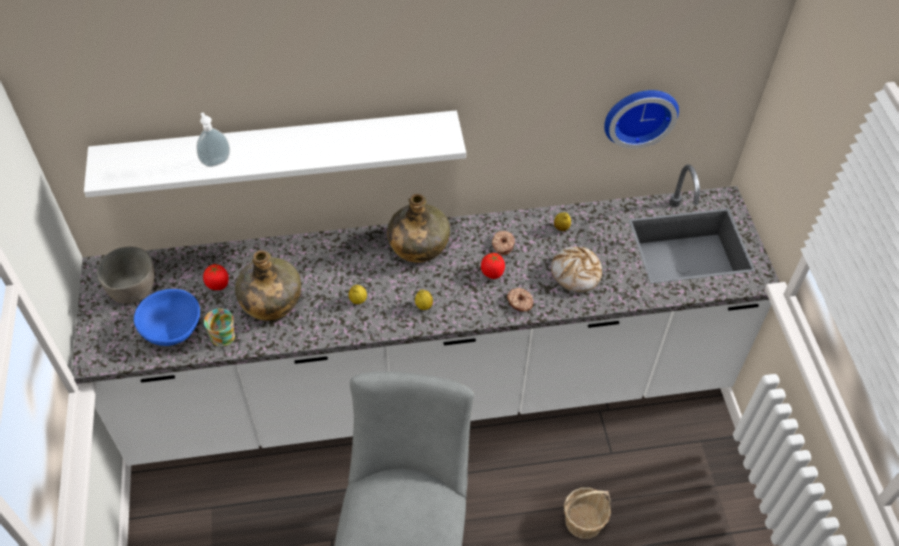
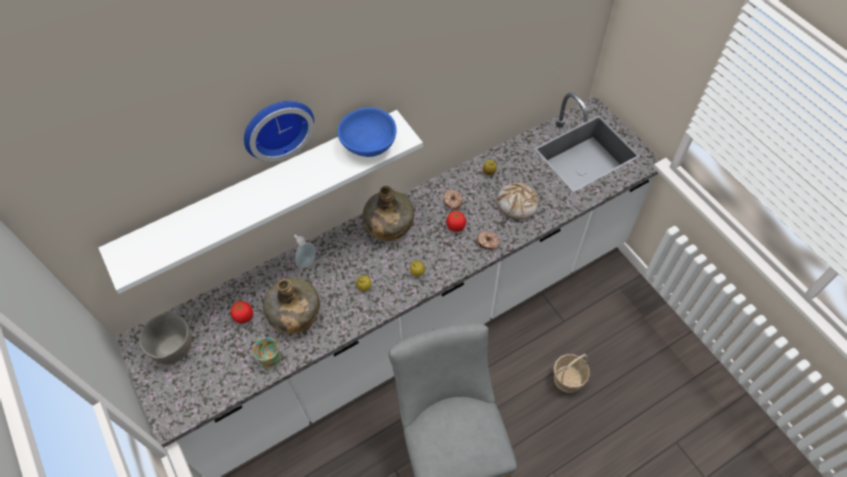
camera: 20 degrees left, 5 degrees up
(172, 329) = (224, 369): blue bowl -> blue bowl (369, 144)
(215, 161) = (220, 221): soap dispenser -> soap dispenser (307, 261)
(639, 114) = (528, 66): wall clock -> wall clock (276, 126)

